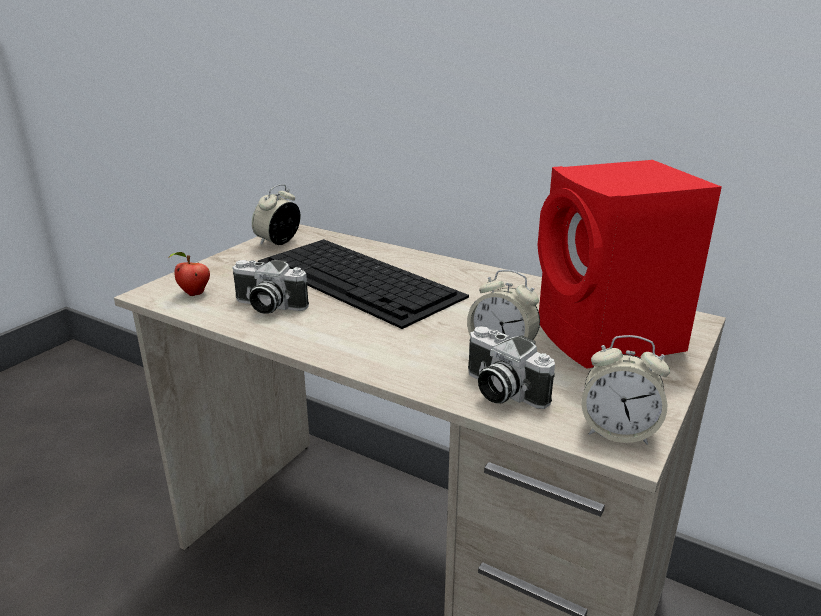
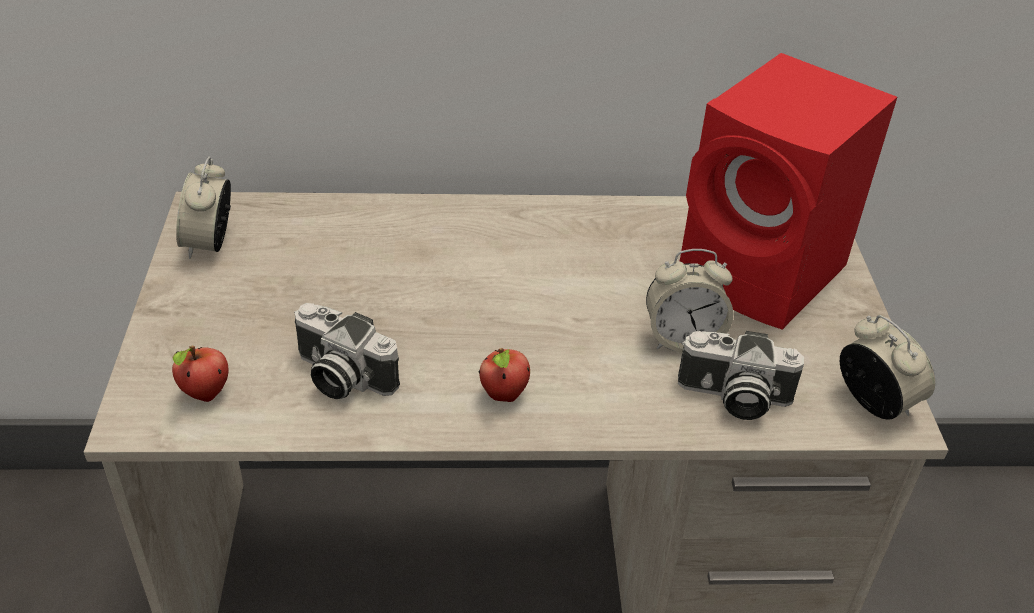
camera: 35 degrees left, 15 degrees up
(267, 306) = (340, 377): camera -> camera turned 45 degrees clockwise
(346, 341) = (504, 396): none -> apple
(359, 279) = (406, 279): keyboard -> none
(618, 431) = (874, 403): alarm clock -> alarm clock turned 105 degrees counterclockwise

